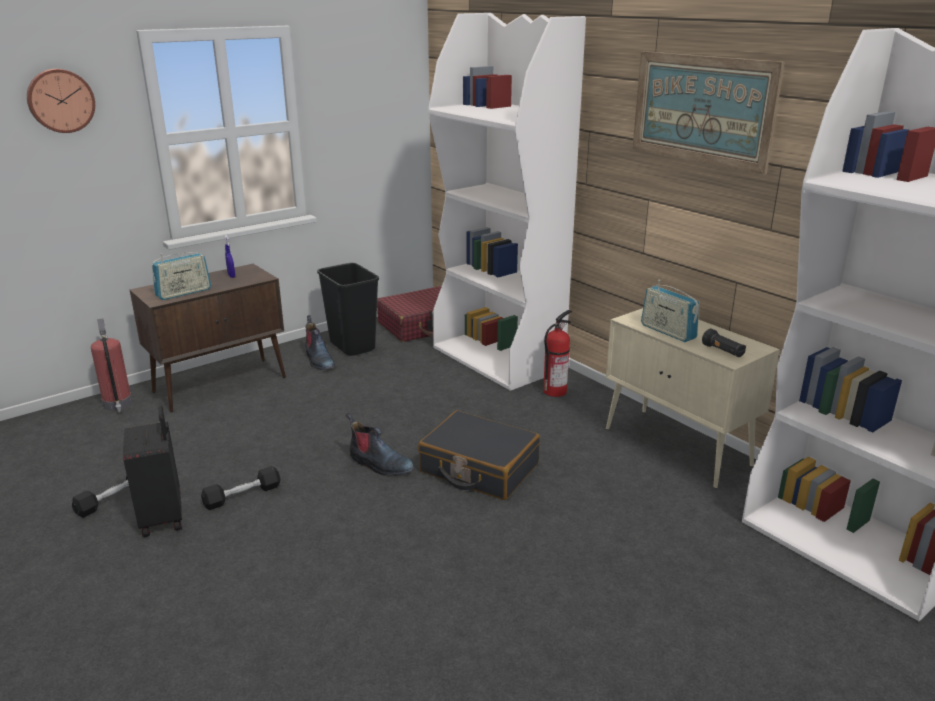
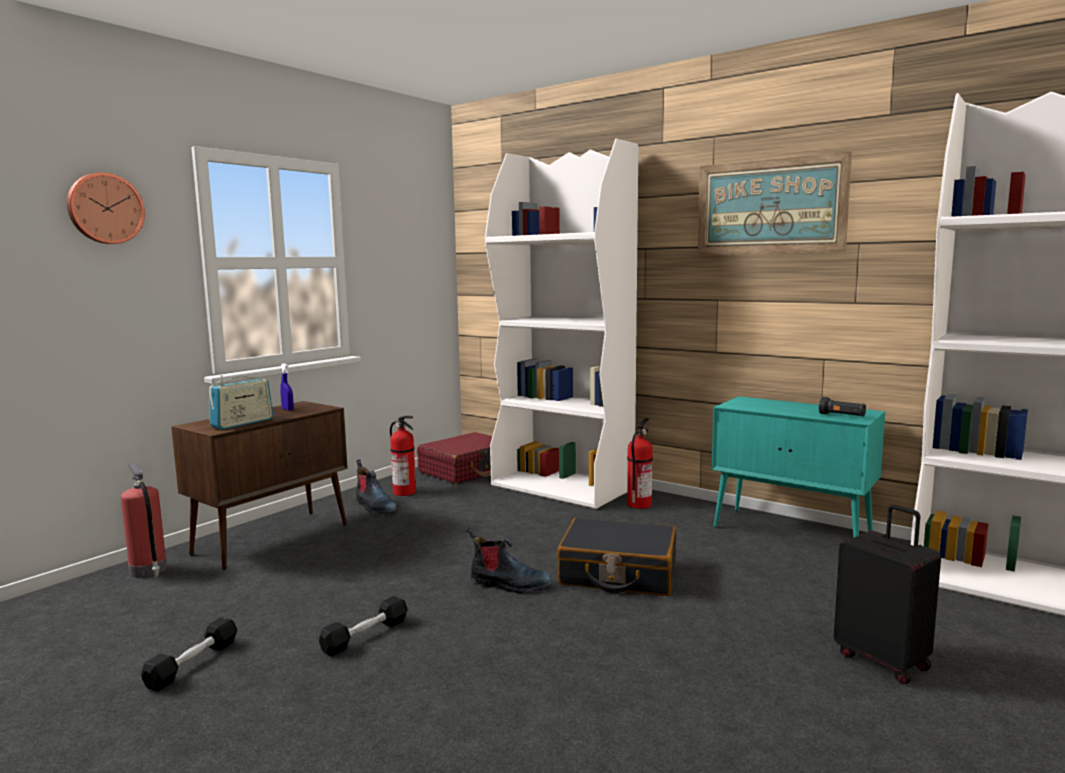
camera: 15 degrees left, 15 degrees down
(164, 518) = (275, 673): black suitcase -> black suitcase (883, 660)
(353, 346) = (405, 492): black trash can -> fire extinguisher
(667, 332) = (776, 409): radio -> none
(678, 447) = (792, 532): beige cabinet -> turquoise cabinet

